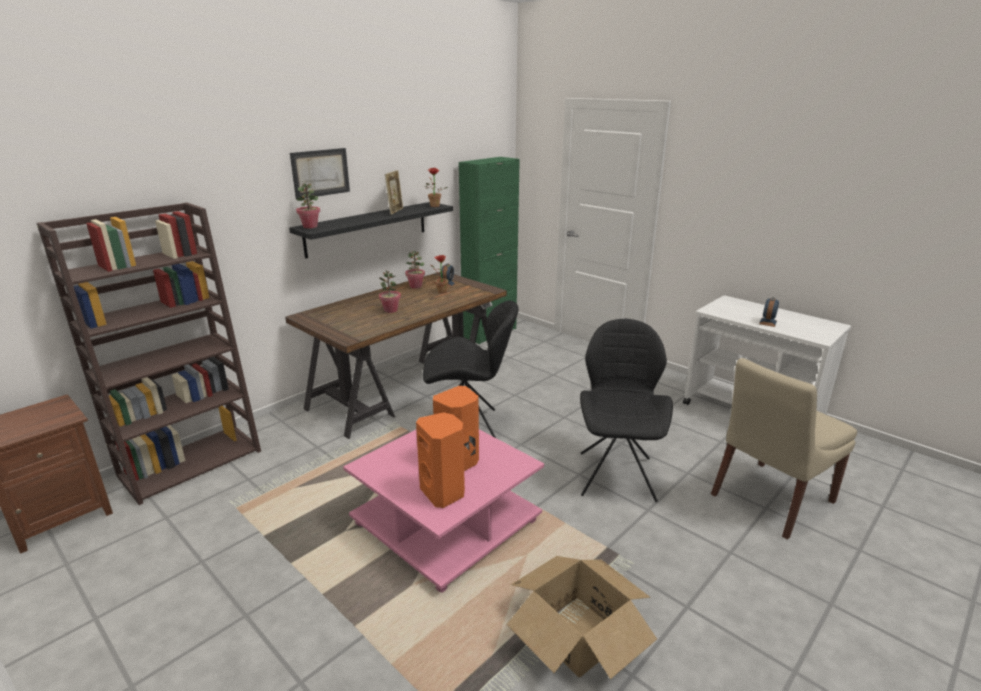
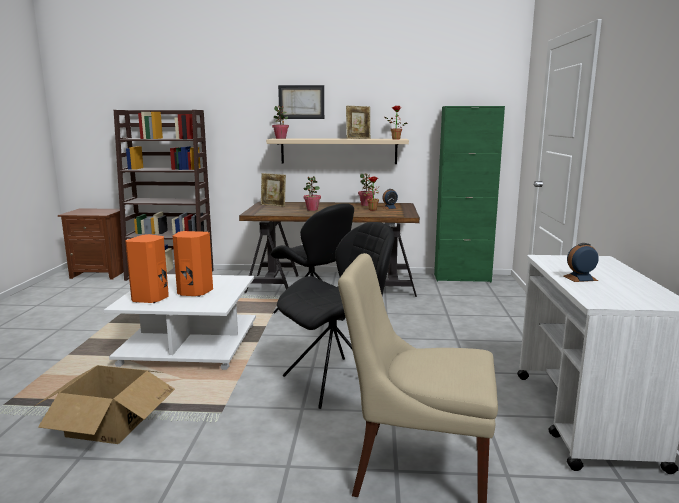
camera: 50 degrees right, 10 degrees down
(328, 317) = (273, 205): none -> picture frame
(367, 228) = (338, 151): black shelf -> beige shelf
(444, 523) = (189, 344): pink coffee table -> white coffee table

